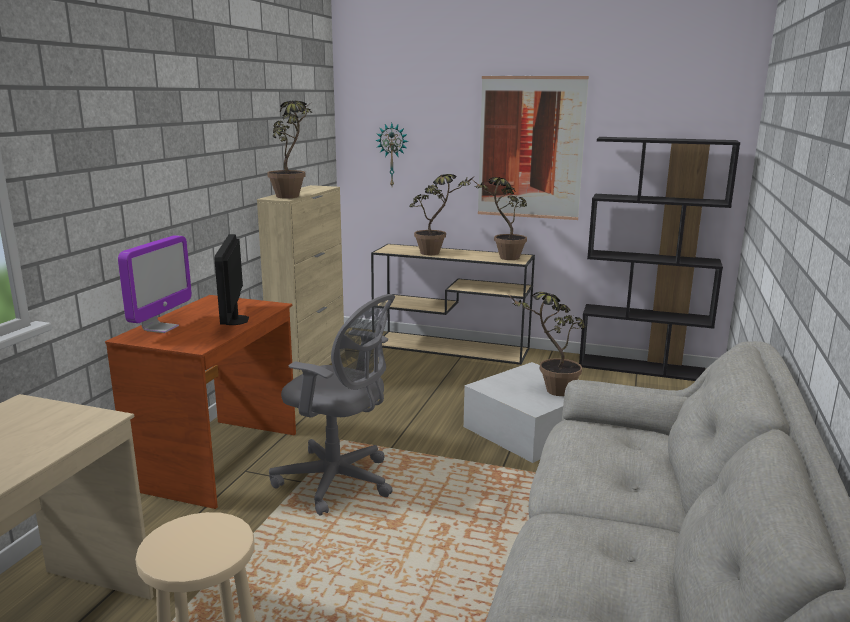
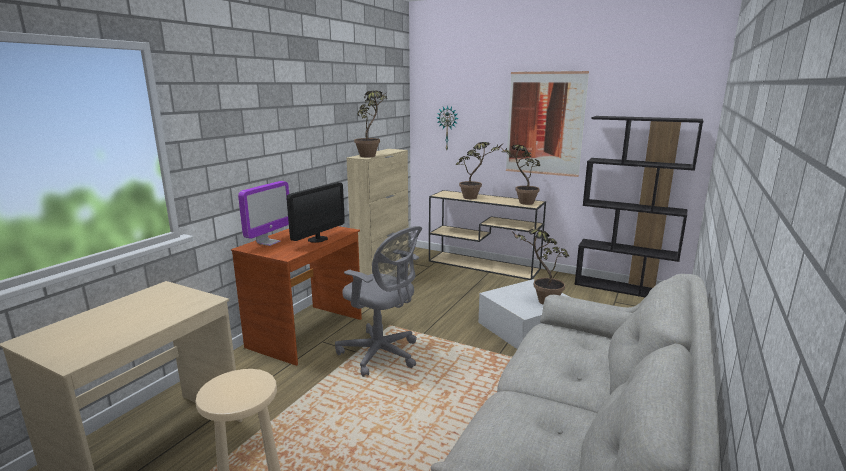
camera: 10 degrees right, 0 degrees up
(235, 320) = (318, 239): monitor -> monitor turned 150 degrees counterclockwise

